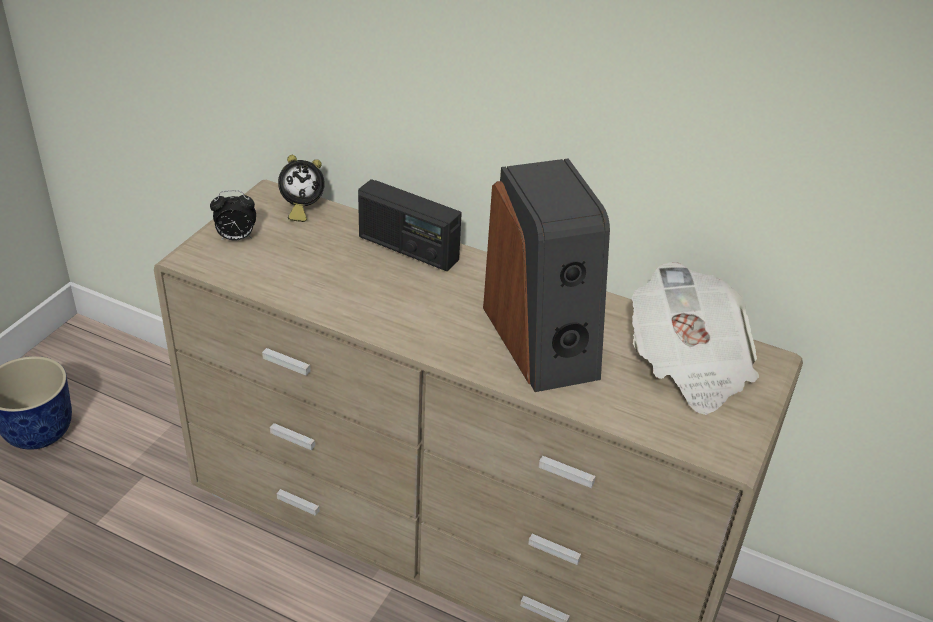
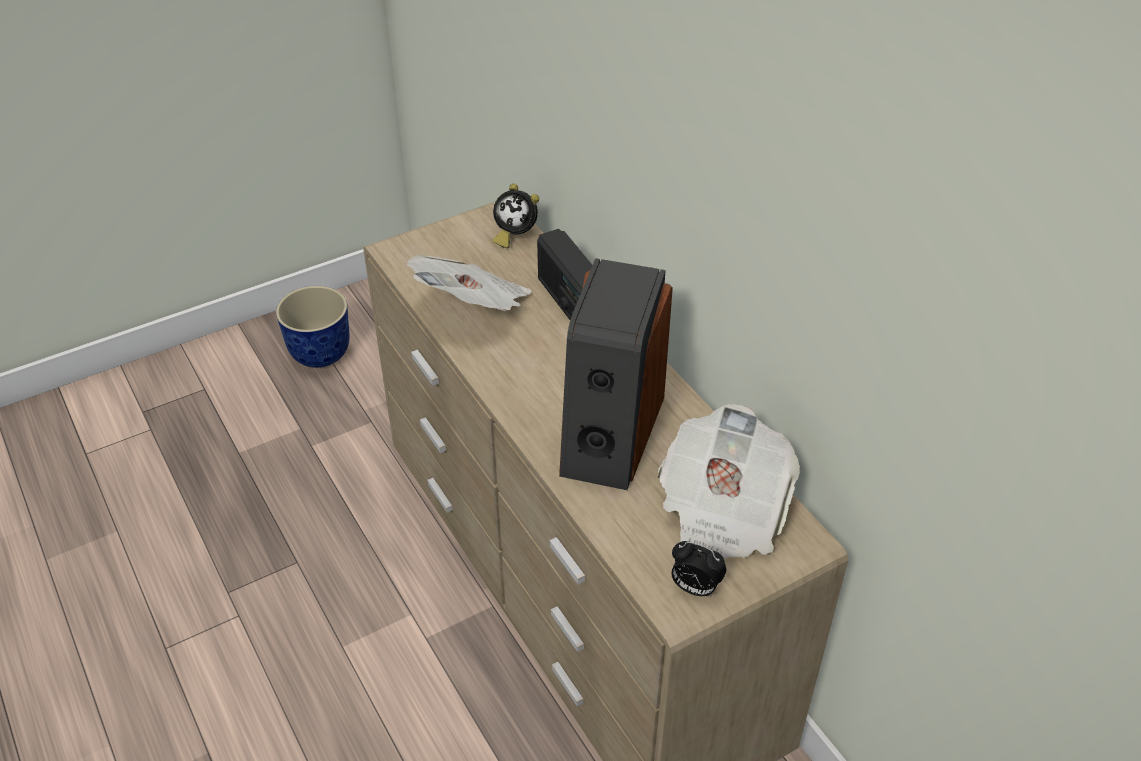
camera: 35 degrees right, 5 degrees up
(236, 238) = (440, 244): alarm clock -> alarm clock (694, 588)
(320, 281) = (473, 307): none -> newspaper

